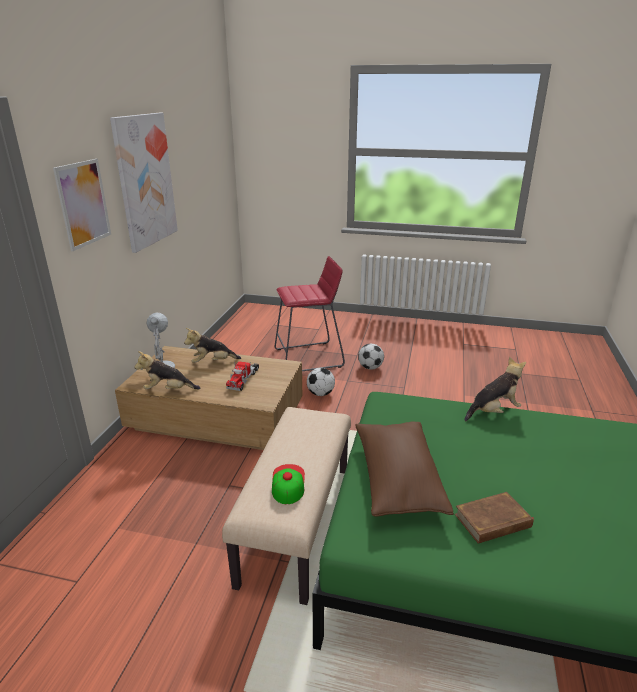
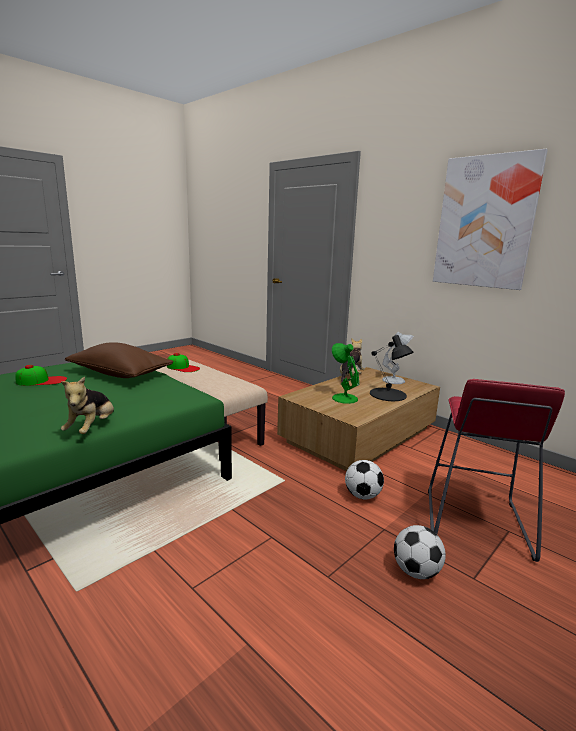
camera: 120 degrees right, 10 degrees down
(83, 204) = (395, 225): picture -> none
(212, 362) = (388, 395): plush toy -> black table lamp
(243, 379) = (343, 398): toy truck -> green table lamp
(493, 521) = (42, 381): brown book -> cap

